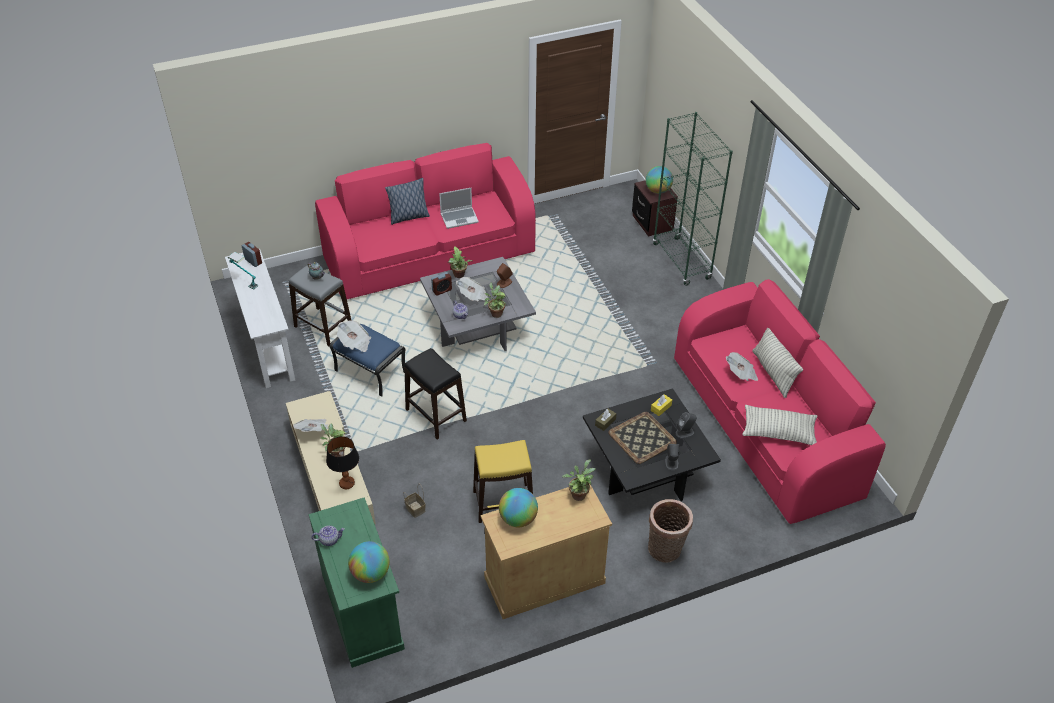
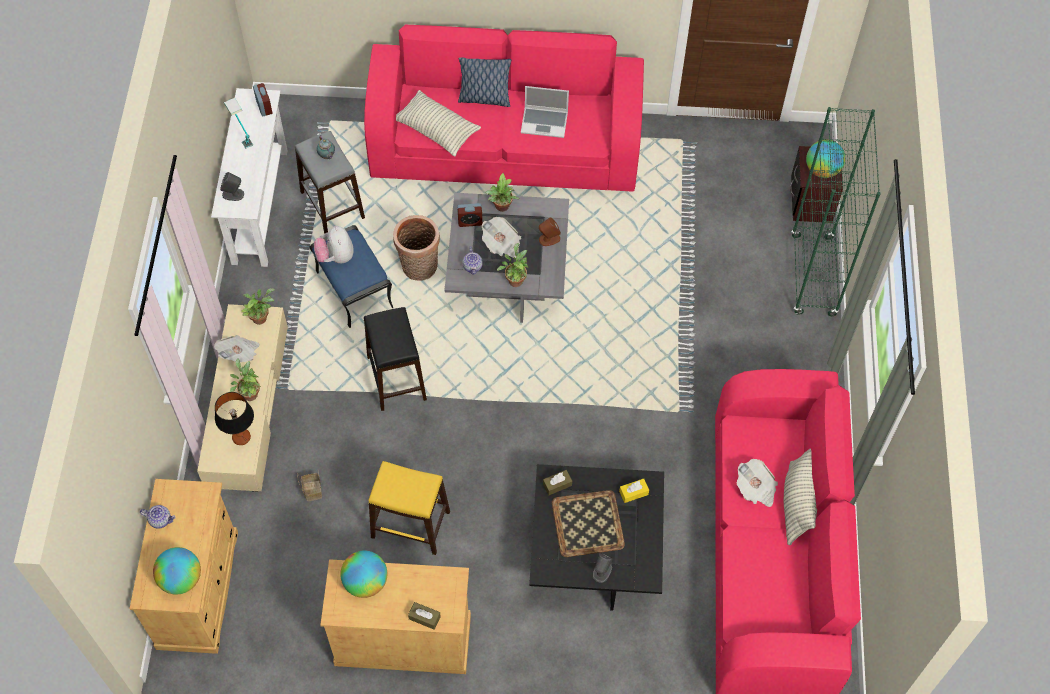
camera: 25 degrees right, 15 degrees up
(355, 343) = (336, 256): newspaper -> plush toy
(362, 611) = (198, 589): green cabinet -> beige cabinet
(577, 524) = (424, 617): none -> brown tissue box
(578, 494) = (448, 580): potted plant -> potted plant (260, 317)
(665, 551) = (555, 665): basket -> basket (419, 268)
(685, 432) = (641, 538): grey speaker -> grey speaker (233, 194)
(778, 432) = (750, 588): pillow -> pillow (437, 130)

